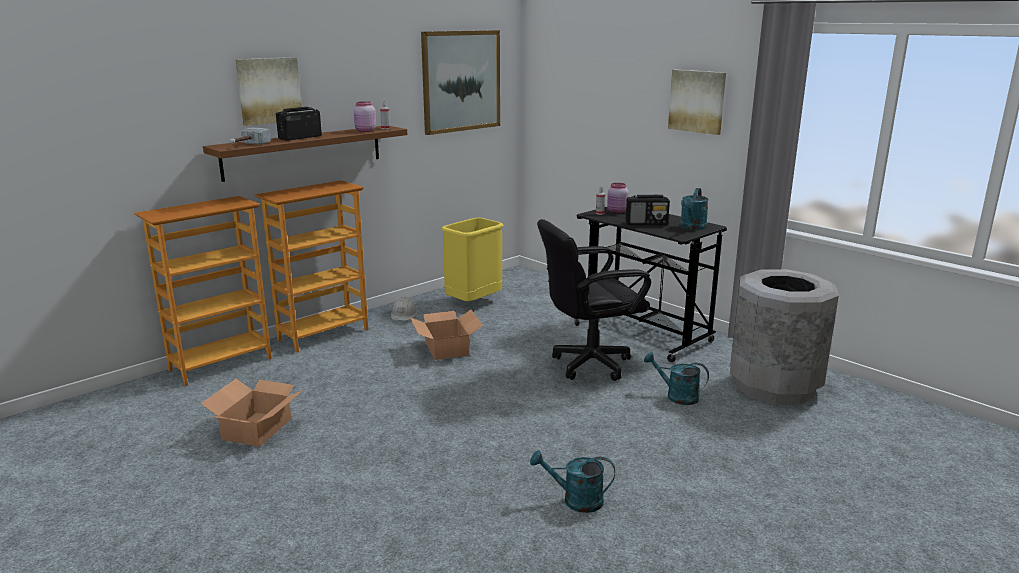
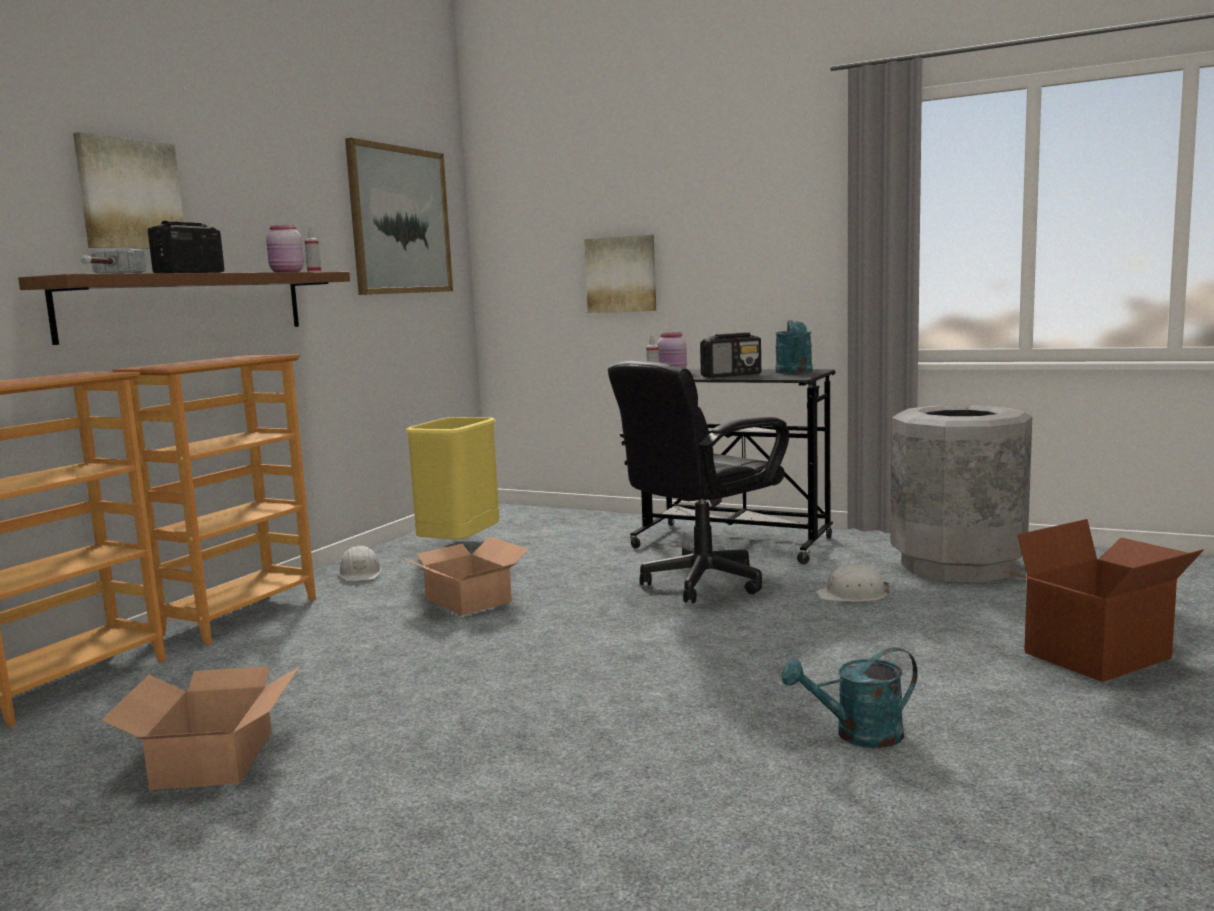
camera: 20 degrees left, 10 degrees down
(676, 396) = (852, 595): turquoise watering can -> white hard hat
(697, 101) = (757, 214): picture -> picture (621, 274)
(785, 484) = (1099, 656): none -> cardboard box

